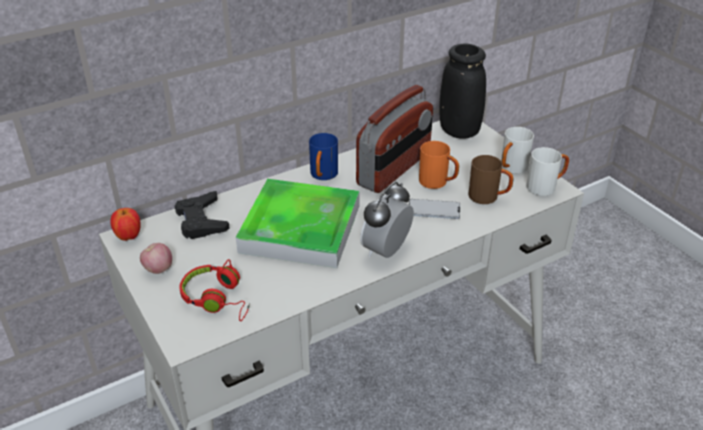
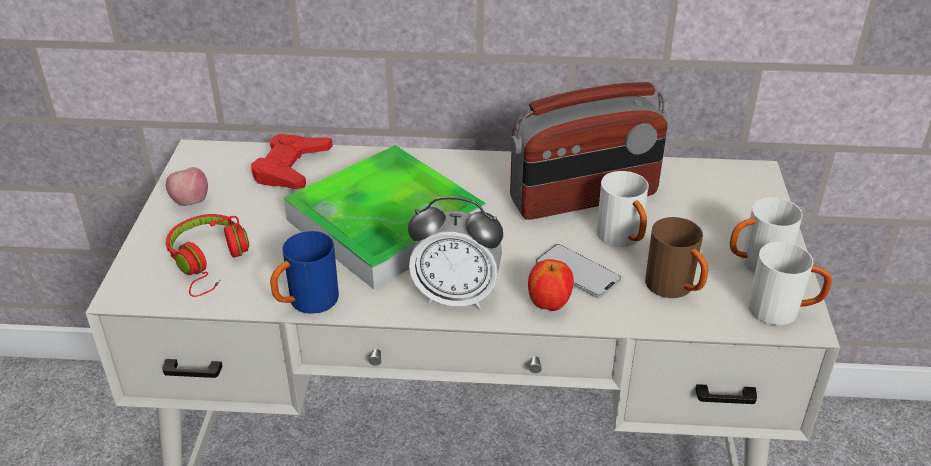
camera: 35 degrees right, 0 degrees up
(128, 236) = (203, 154): apple -> apple (549, 304)
(201, 221) = (291, 168): black game controller -> red game controller
(323, 176) = (482, 172): blue mug -> blue mug (306, 303)
(386, 251) = (456, 296): alarm clock -> alarm clock turned 150 degrees counterclockwise
(438, 183) = (623, 240): orange mug -> white mug
(459, 131) = (732, 183): black vase -> none

